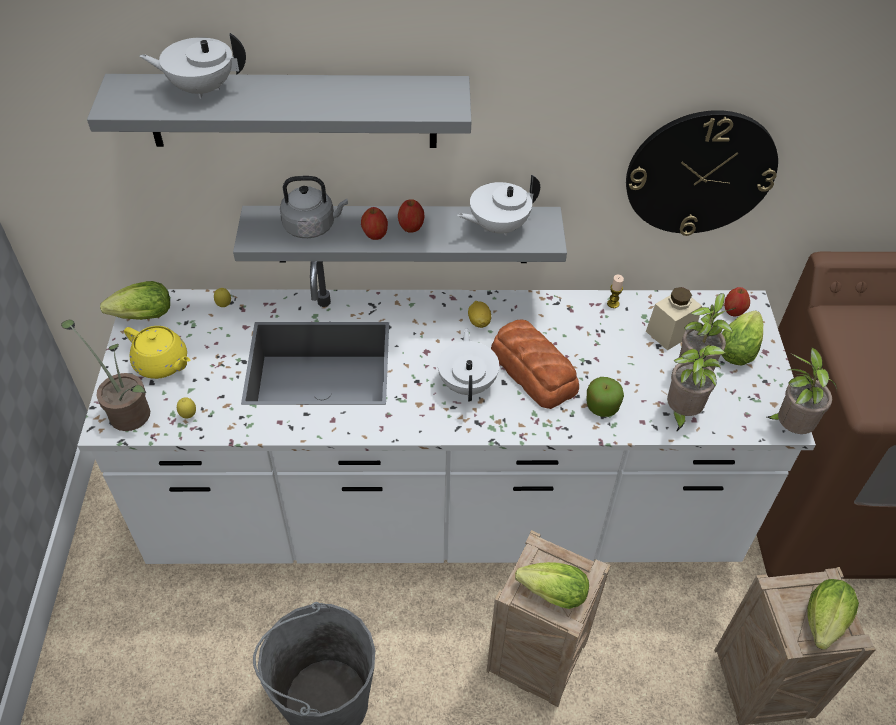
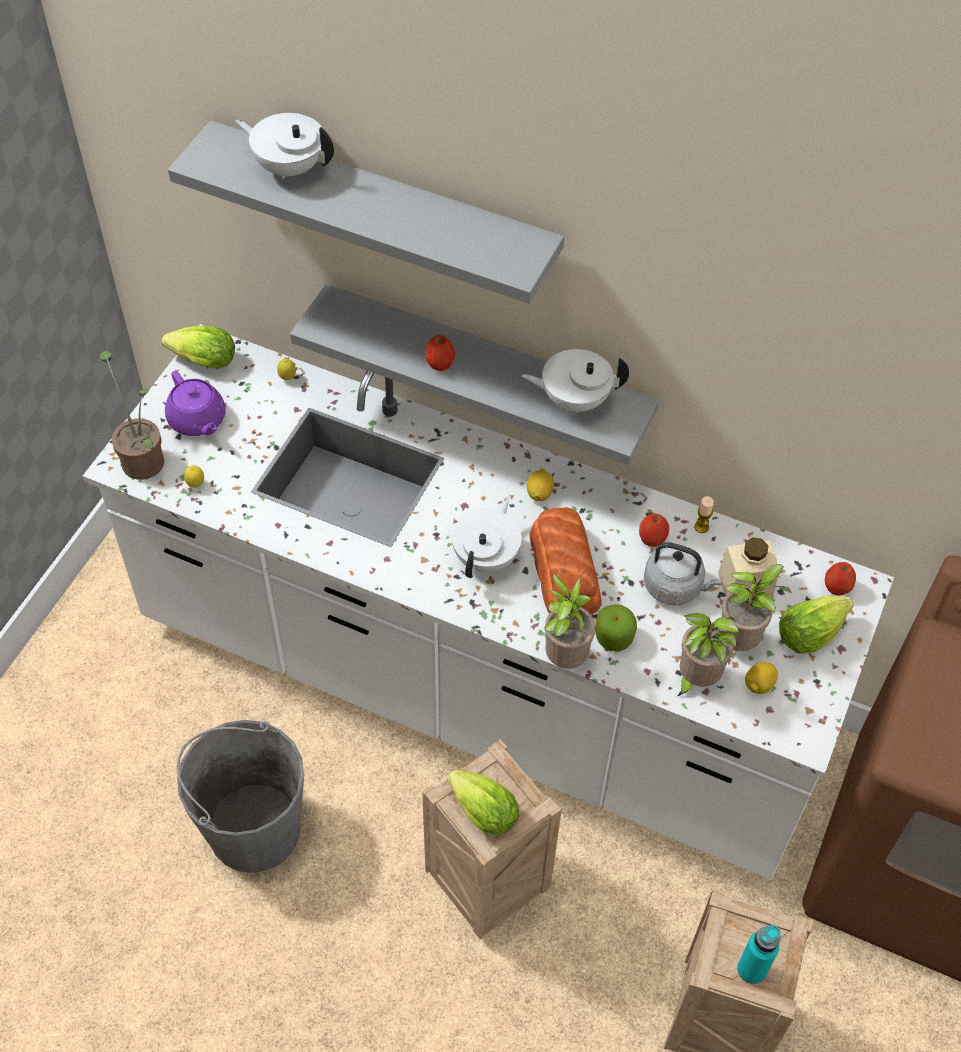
camera: 25 degrees right, 5 degrees up
(162, 364) = (198, 420): yellow teapot -> purple teapot
(312, 226) = (382, 332): grey kettle -> grey kettle (675, 587)
(411, 227) = (482, 368): apple -> apple (652, 539)
(700, 173) = (818, 418): wall clock -> none
(727, 399) = (758, 685): none -> lemon
(789, 427) = (807, 742): potted plant -> potted plant (564, 657)
(823, 625) = (751, 969): lettuce -> turquoise bottle

